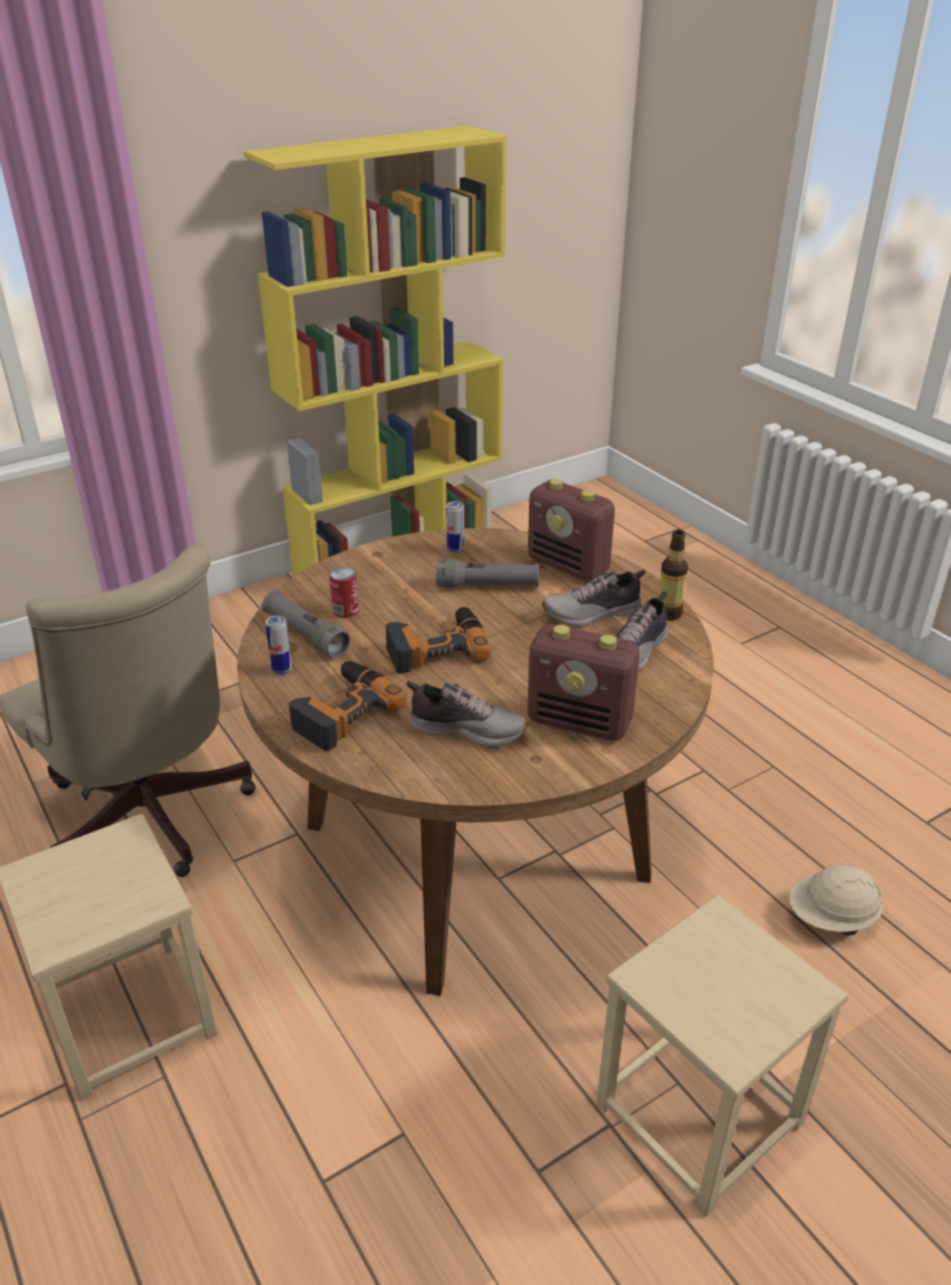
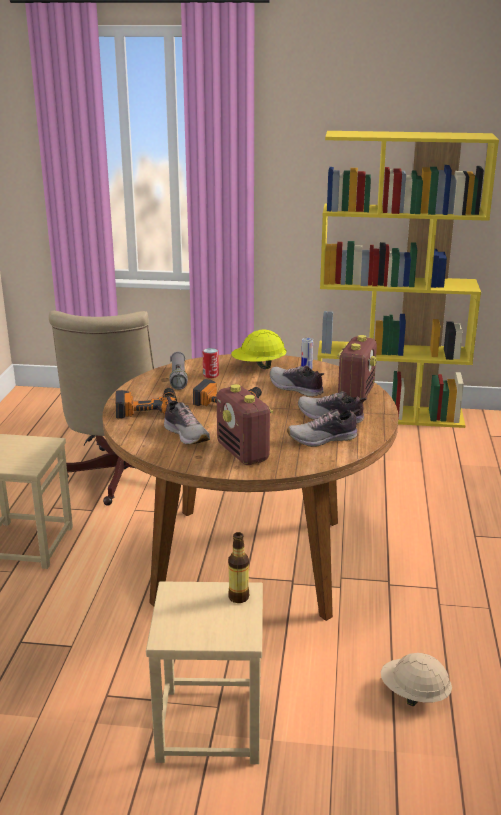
camera: 40 degrees right, 10 degrees down
(282, 670) = (147, 386): can -> none
(388, 569) = (259, 366): none -> yellow hard hat
(487, 586) = (295, 388): grey flashlight -> shoe
(569, 566) = (355, 395): radio -> radio turned 150 degrees counterclockwise
(668, 614) = (373, 432): bottle -> bottle (238, 597)

